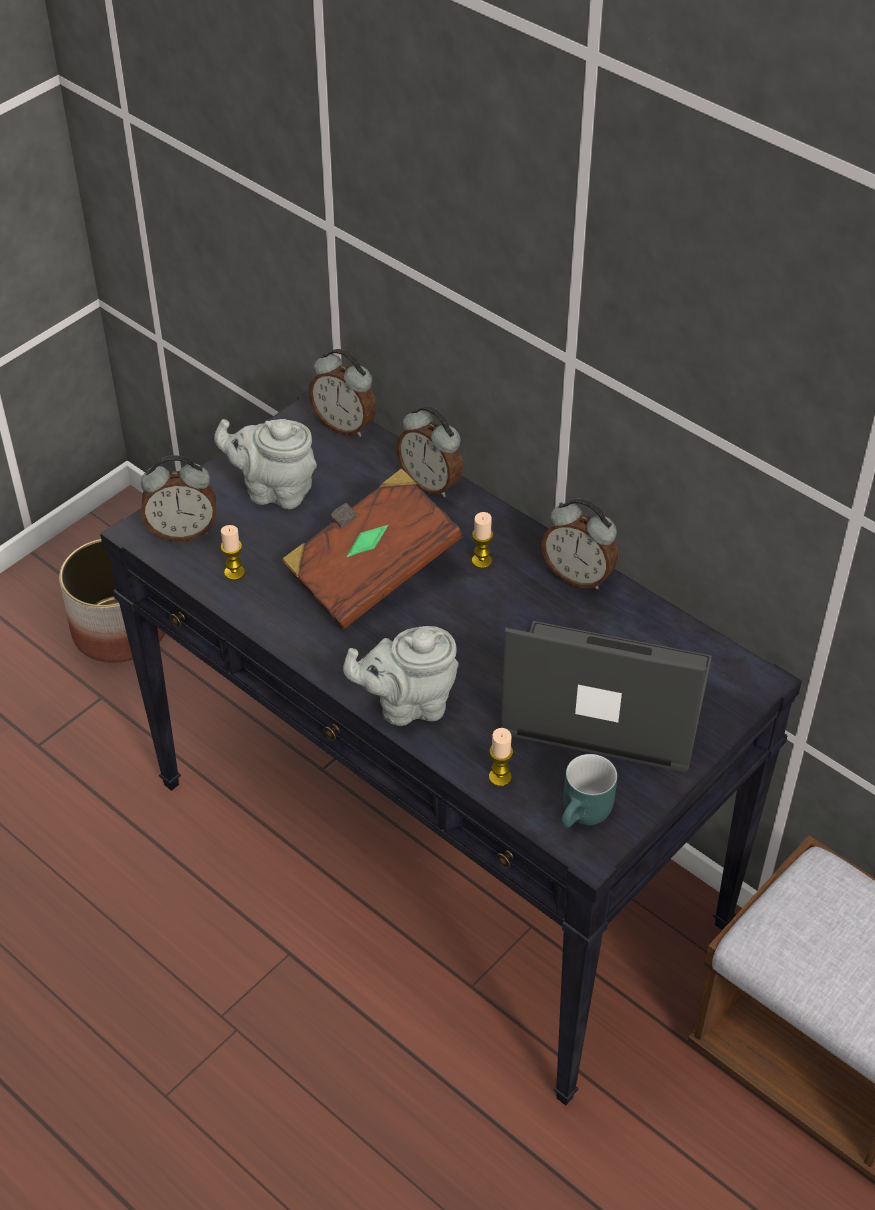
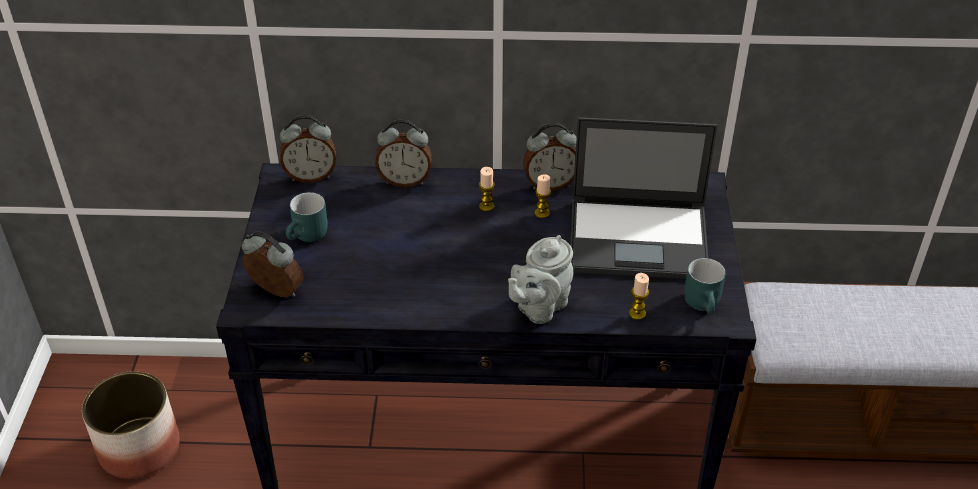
camera: 40 degrees left, 5 degrees down
(183, 531) = (275, 292): alarm clock -> alarm clock turned 105 degrees counterclockwise
(234, 573) = (340, 297): candle -> candle (542, 213)
(274, 490) = (309, 236): grey teapot -> turquoise mug
(371, 571) = (427, 247): brown book -> none
(604, 697) = (640, 238): laptop -> laptop turned 150 degrees counterclockwise

